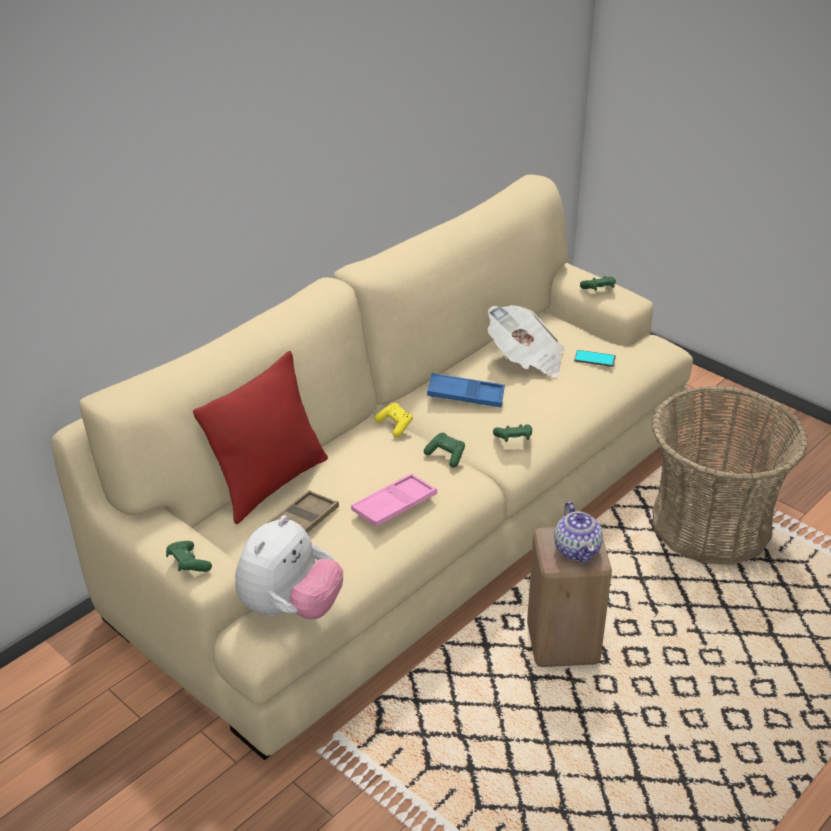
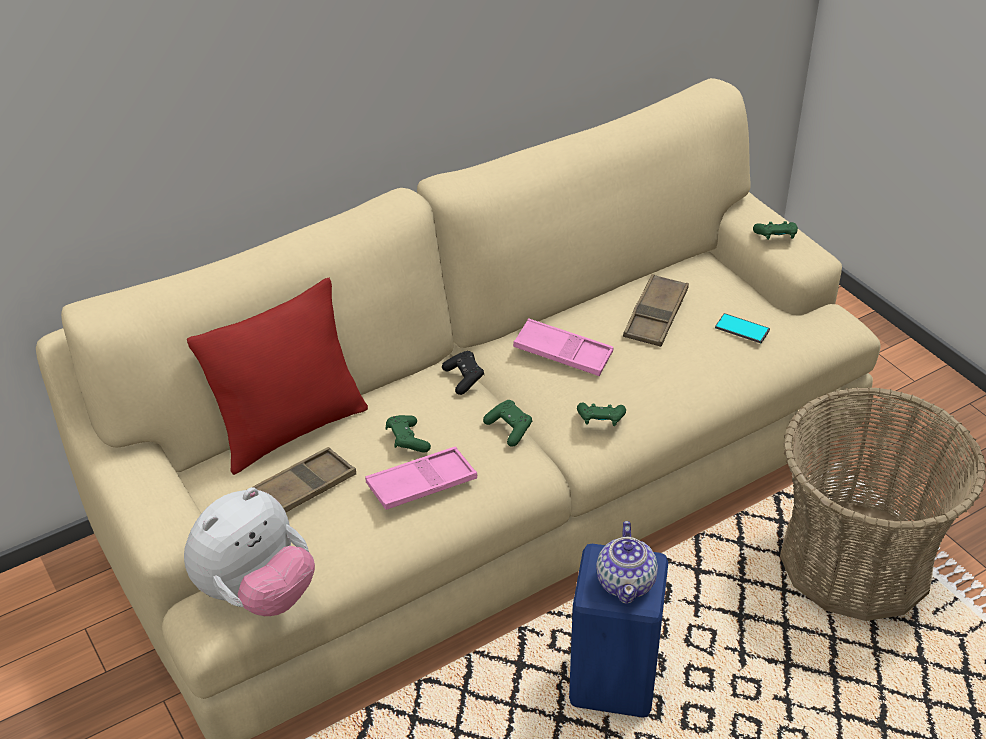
camera: 15 degrees right, 5 degrees up
(188, 564) = (148, 520): green game controller -> green game controller (407, 441)
(395, 425) = (464, 378): yellow game controller -> black game controller
(466, 395) = (563, 353): blue tray -> pink tray
(526, 359) = (656, 316): newspaper -> brown tray
(564, 641) = (616, 679): beige stool -> blue stool

